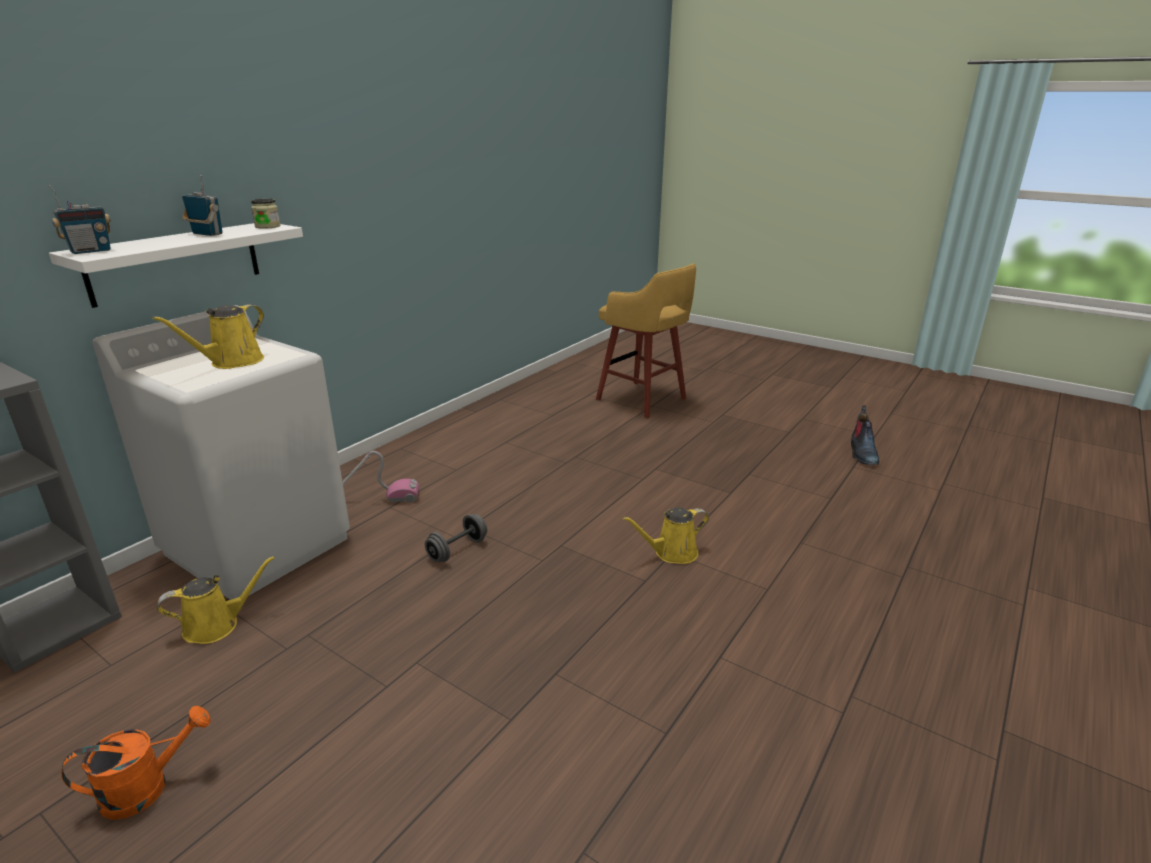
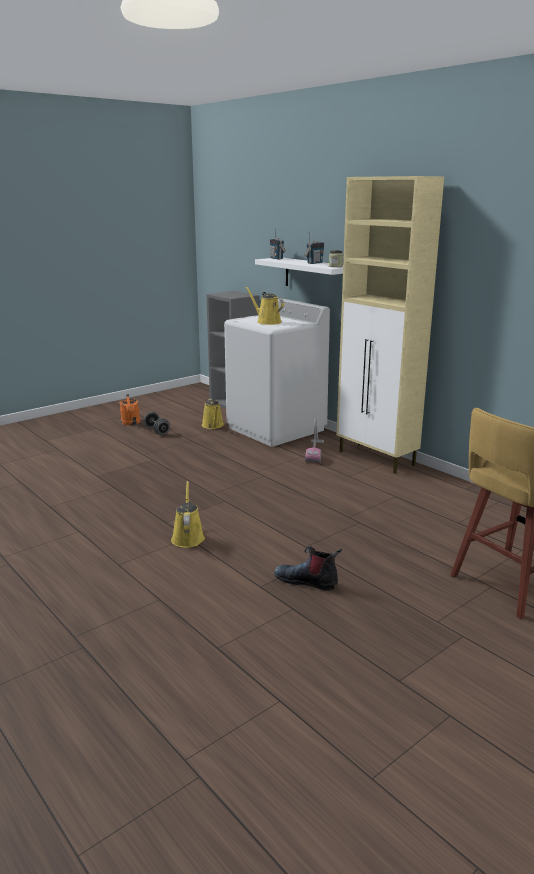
camera: 105 degrees right, 5 degrees down
(396, 456) = (377, 458): none -> beige cabinet
(457, 550) = (240, 471): grey dumbbell -> grey dumbbell (157, 431)
(862, 453) = (314, 729): boot -> boot (307, 581)

